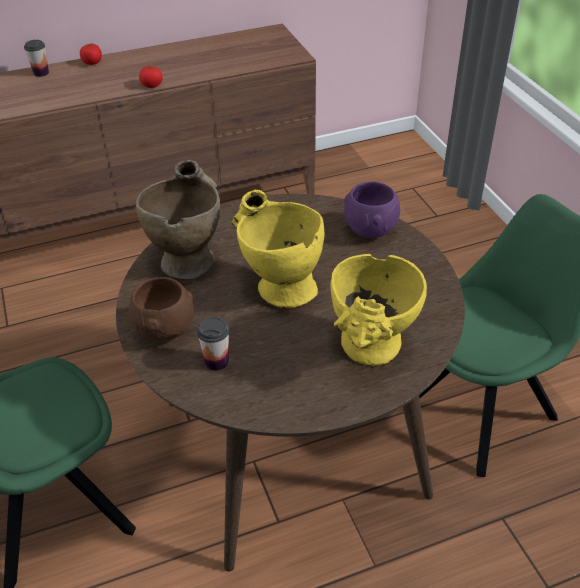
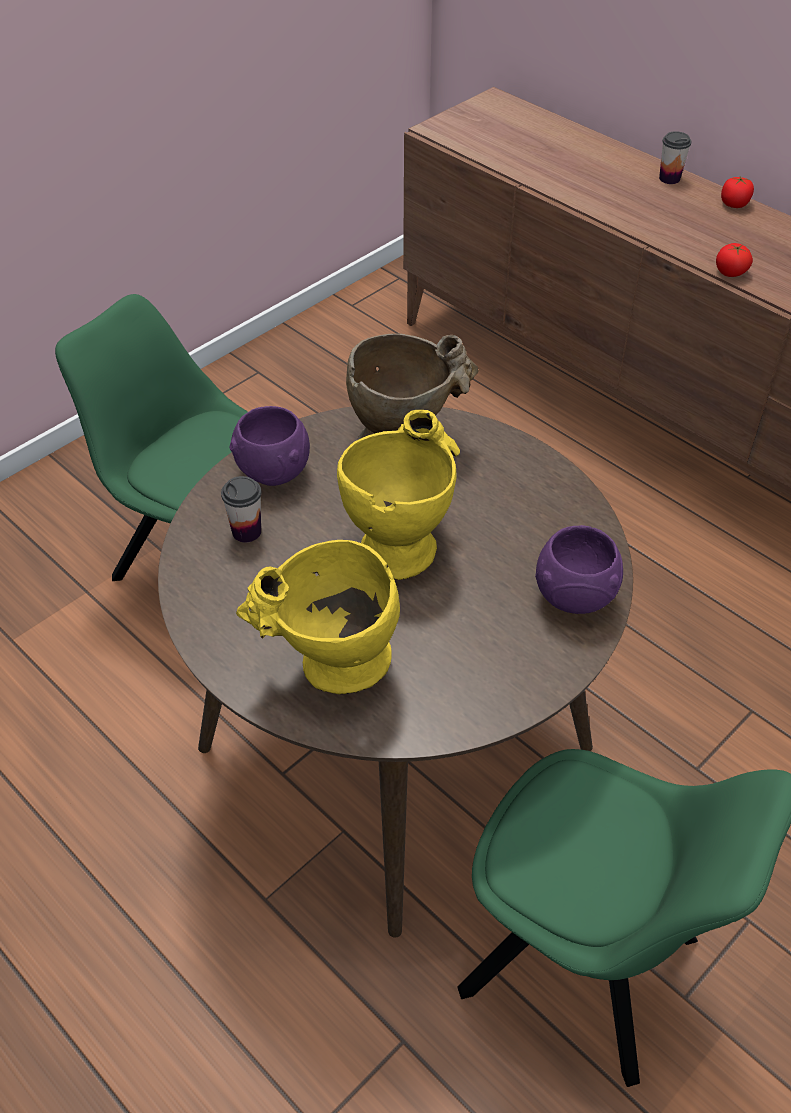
camera: 65 degrees right, 5 degrees up
(164, 331) = (272, 472): brown bowl -> purple bowl

